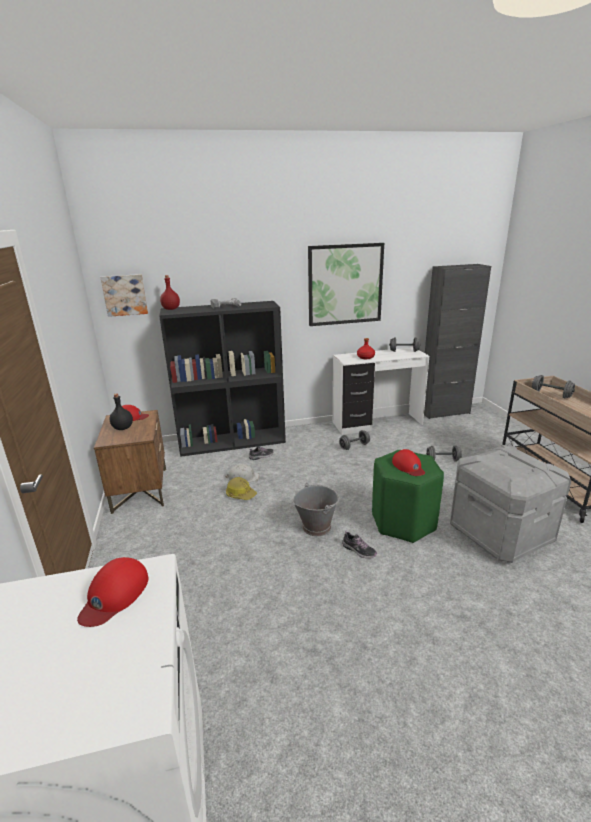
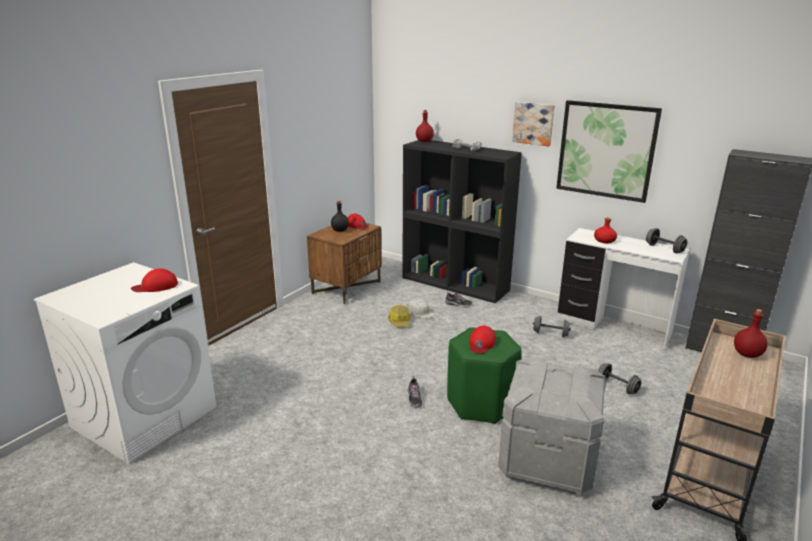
camera: 45 degrees right, 0 degrees up
(125, 295) = (398, 121): picture -> picture (533, 123)
(316, 526) = (413, 368): grey bucket -> none
(551, 394) = (746, 354): grey dumbbell -> red bottle

